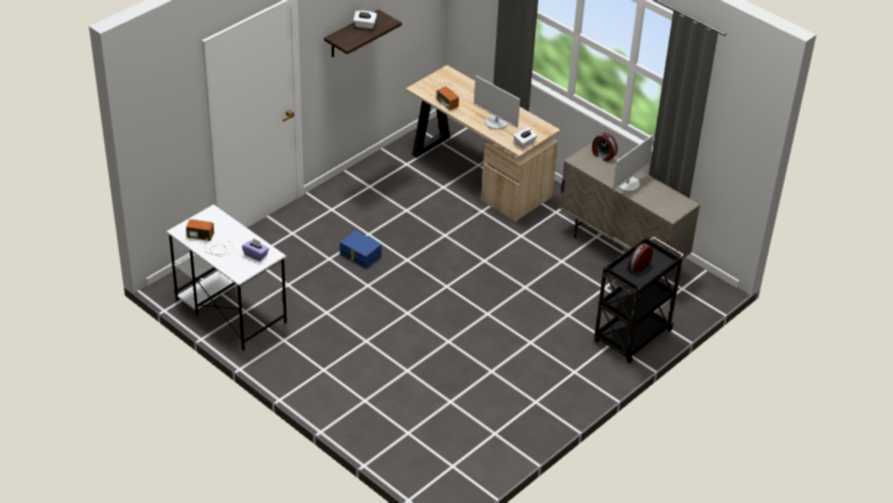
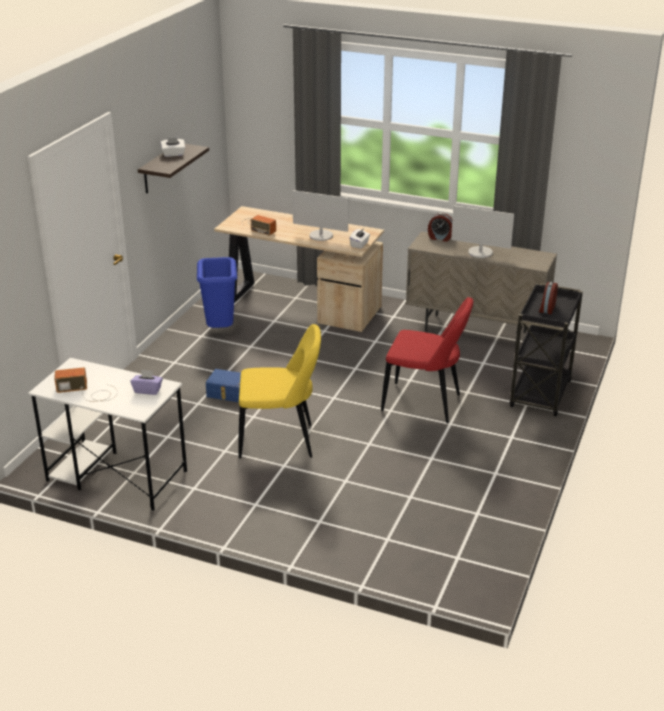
camera: 20 degrees left, 10 degrees down
(376, 317) = (280, 441): none -> yellow chair
(389, 184) = (220, 330): none -> blue trash can
(522, 315) = (425, 404): none -> red chair
(627, 184) = (480, 252): monitor -> monitor turned 90 degrees clockwise

